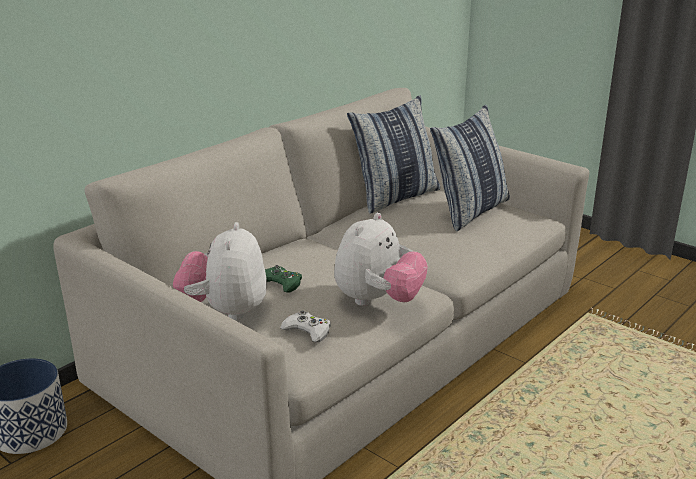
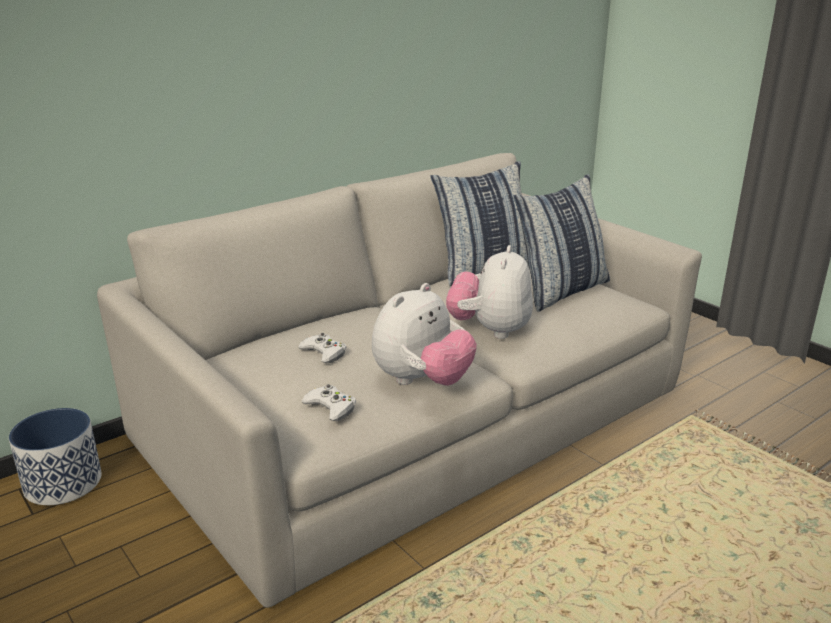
camera: 10 degrees right, 0 degrees up
(225, 311) = (254, 378): plush toy -> plush toy (490, 330)
(281, 283) = (324, 353): green game controller -> white game controller

